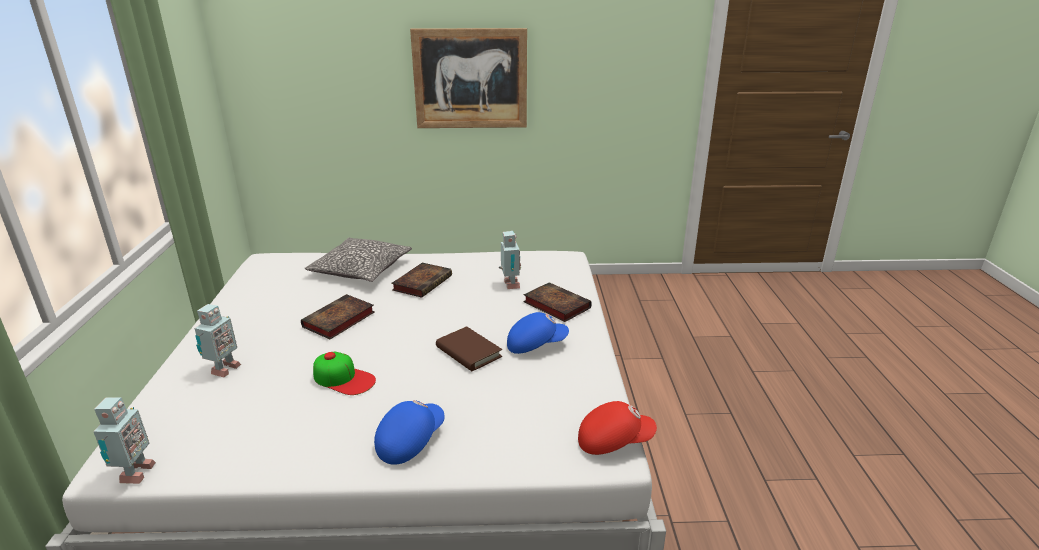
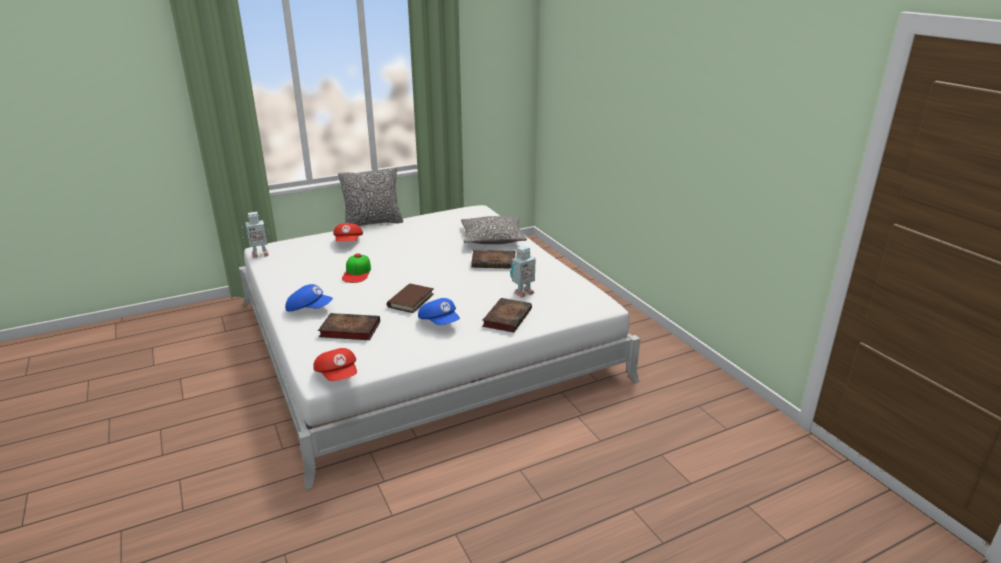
camera: 65 degrees right, 0 degrees up
(184, 338) = (373, 223): none -> pillow
(223, 370) = (349, 242): toy robot -> red cap
(338, 321) = (418, 252): book -> book (348, 330)
(470, 79) = (656, 122): picture -> none

